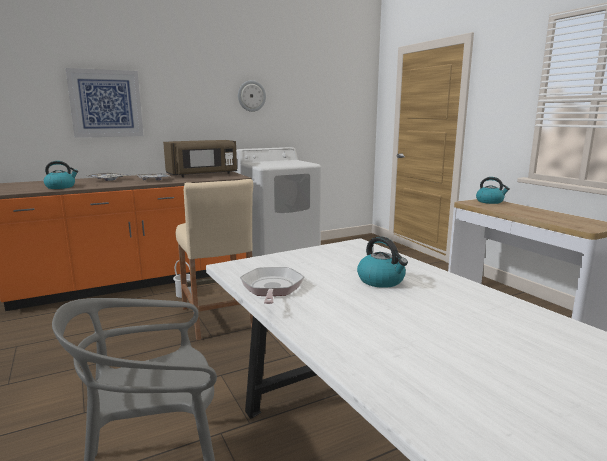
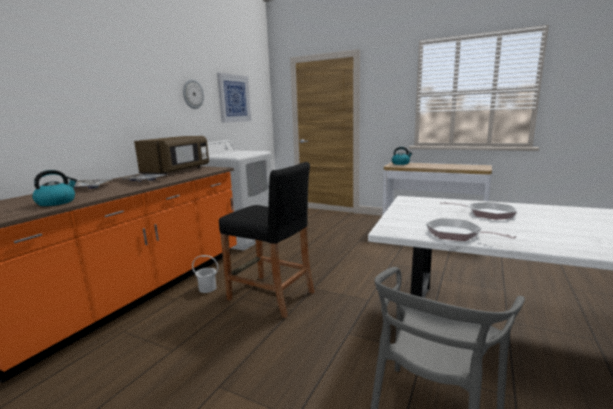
camera: 35 degrees left, 0 degrees up
(106, 103) = (59, 100): picture -> picture (234, 98)
(217, 318) = (271, 296): beige stool -> black stool
(381, 281) = (486, 214): kettle -> frying pan

